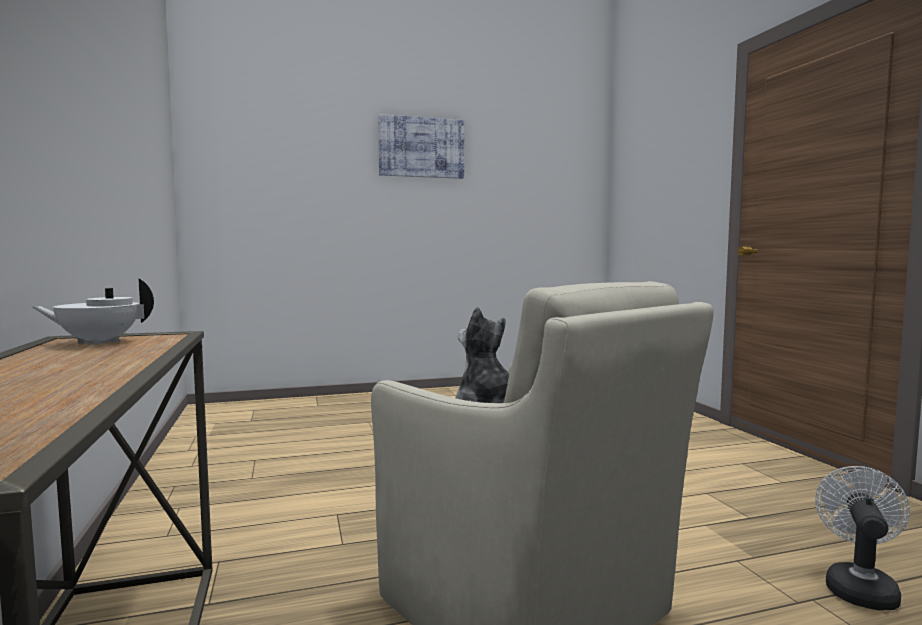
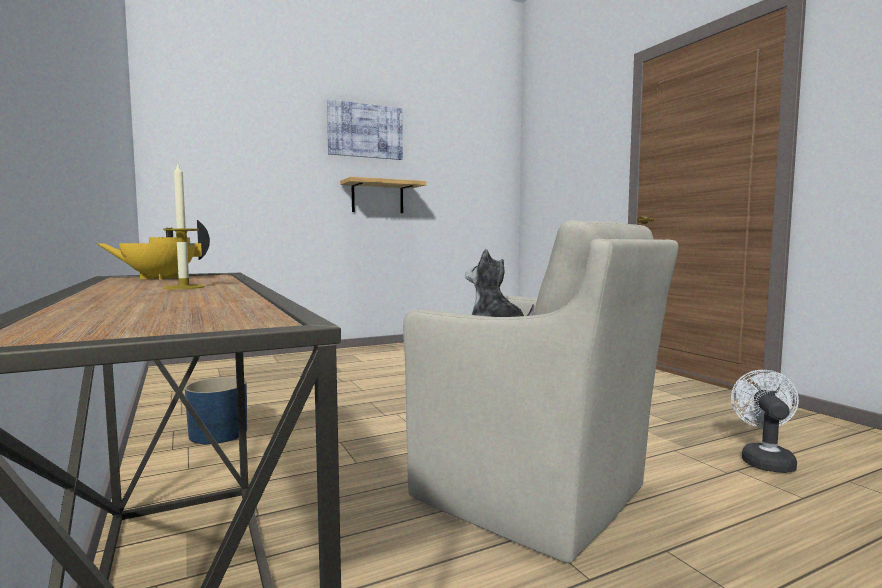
camera: 10 degrees left, 0 degrees up
(79, 366) = (184, 287): none -> candle
(98, 342) = (159, 278): white teapot -> yellow teapot
(216, 493) = (218, 433): none -> blue planter
(435, 222) = (377, 197): none -> shelf

